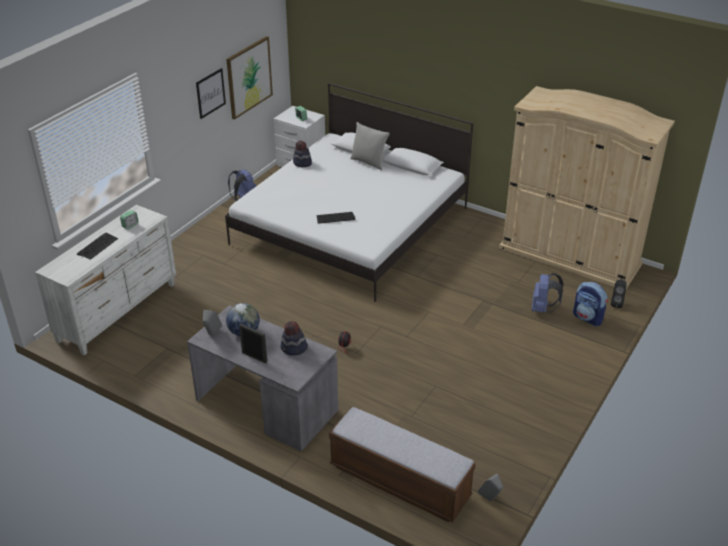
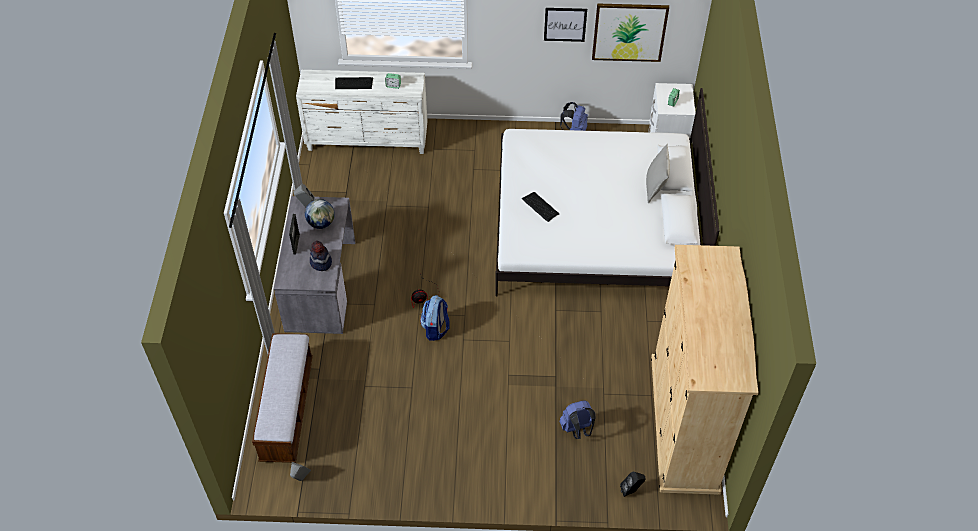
camera: 60 degrees right, 15 degrees up
(302, 163) = (611, 141): hat -> none
(588, 318) = (589, 473): backpack -> backpack (436, 329)

